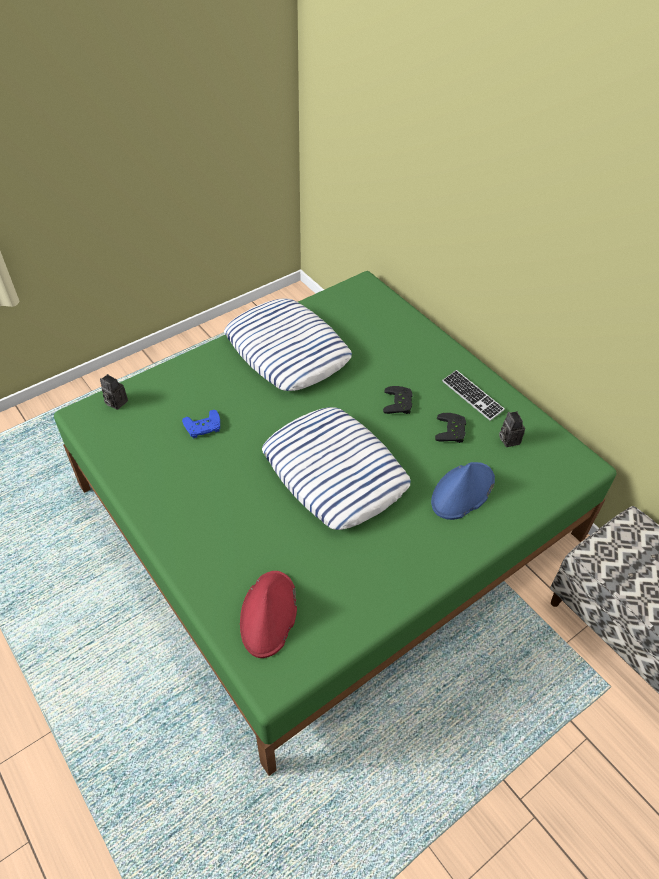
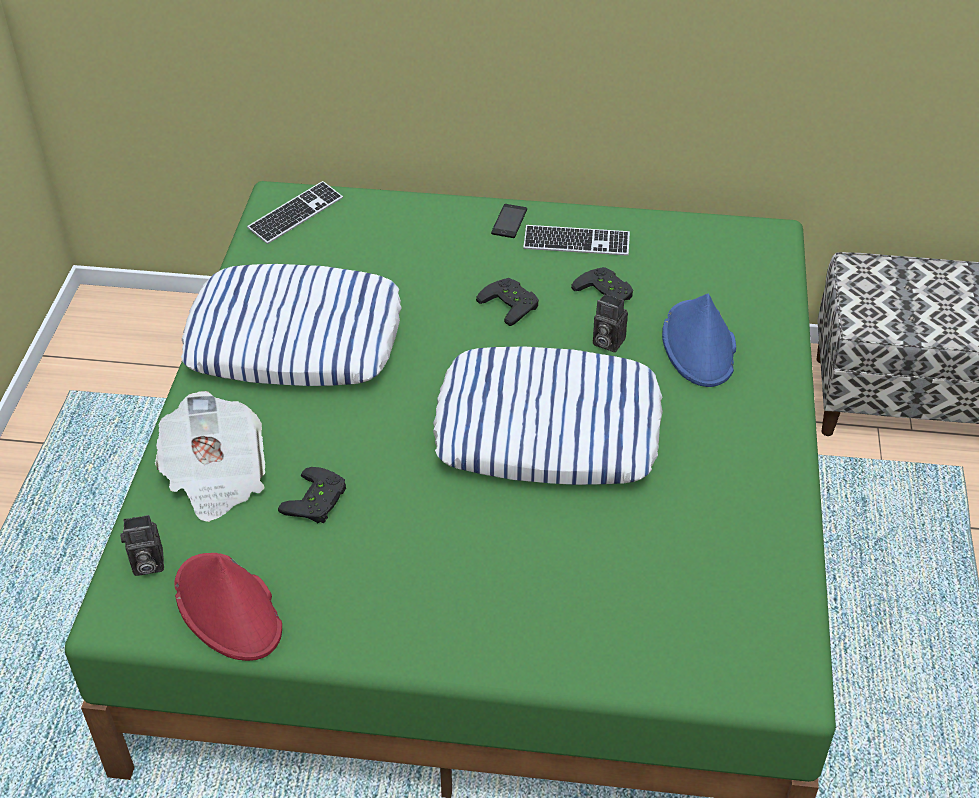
camera: 45 degrees left, 5 degrees down
(182, 387) = (215, 477): none -> newspaper
(203, 427) = (318, 501): blue game controller -> black game controller
(269, 614) = (689, 625): red hat -> red hat (228, 608)
(361, 296) = (296, 214): none -> keyboard
(453, 363) = (509, 221): none -> phone
(508, 439) = (670, 261): camera -> camera (606, 342)

